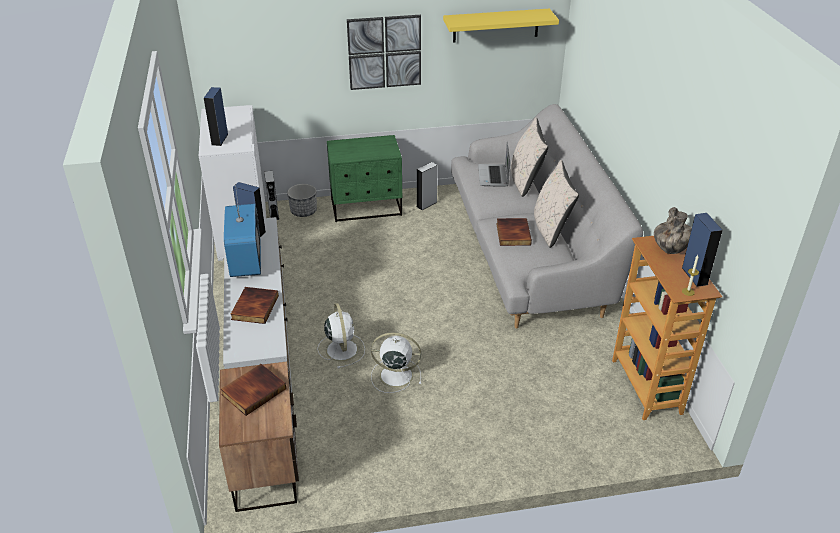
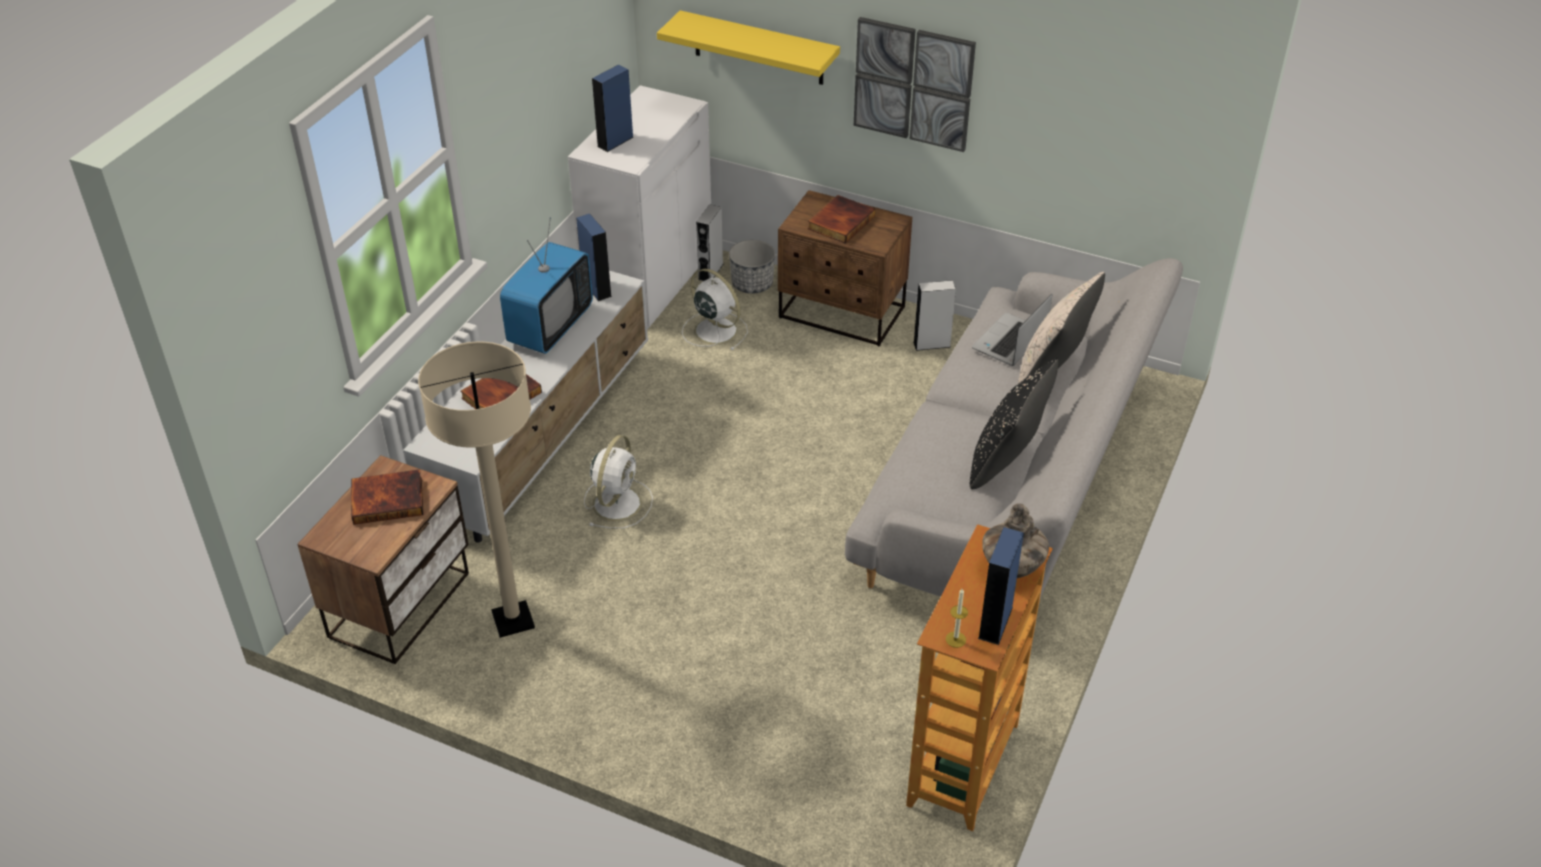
camera: 35 degrees right, 5 degrees up
(345, 440) = (513, 620): none -> beige floor lamp
(366, 207) = (842, 313): green nightstand -> brown nightstand
(394, 375) = (647, 570): white fan -> white fan (714, 330)
(496, 25) = (1101, 96): yellow shelf -> yellow shelf (758, 48)
(512, 234) = (938, 443): book -> book (840, 222)
(551, 228) = (1006, 461): beige pillow -> black pillow

